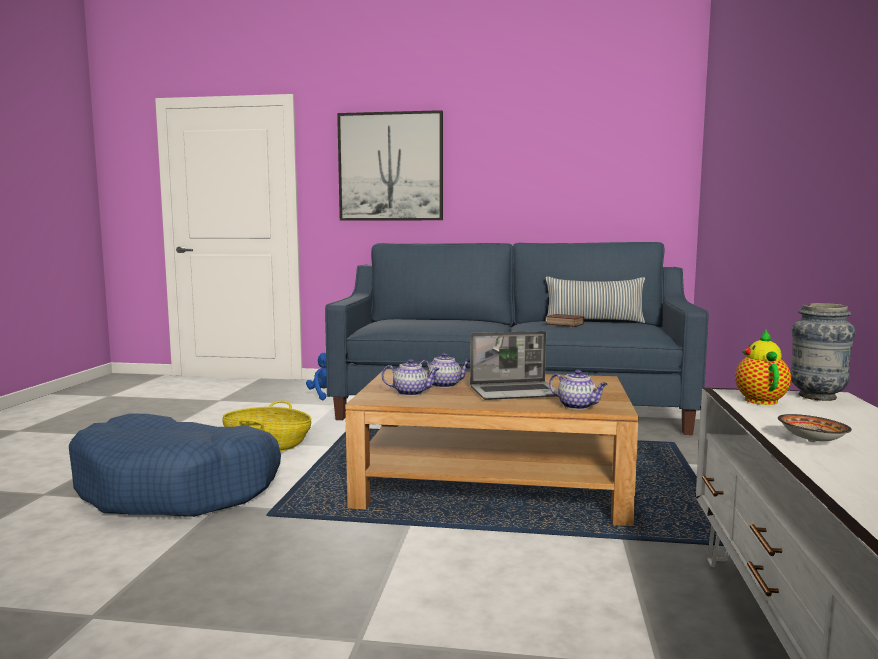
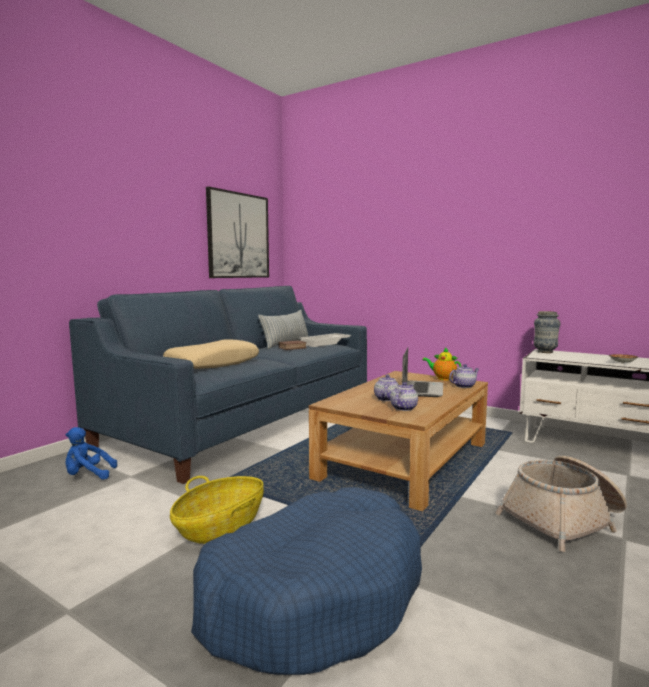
camera: 65 degrees left, 0 degrees up
(389, 594) = (564, 520): none -> basket
(390, 167) = (83, 211): picture -> picture (238, 235)
(431, 321) = (213, 364): none -> beige pillow
(628, 327) = (325, 343): none -> white tray
(759, 400) = (551, 357): teapot -> teapot (442, 378)

